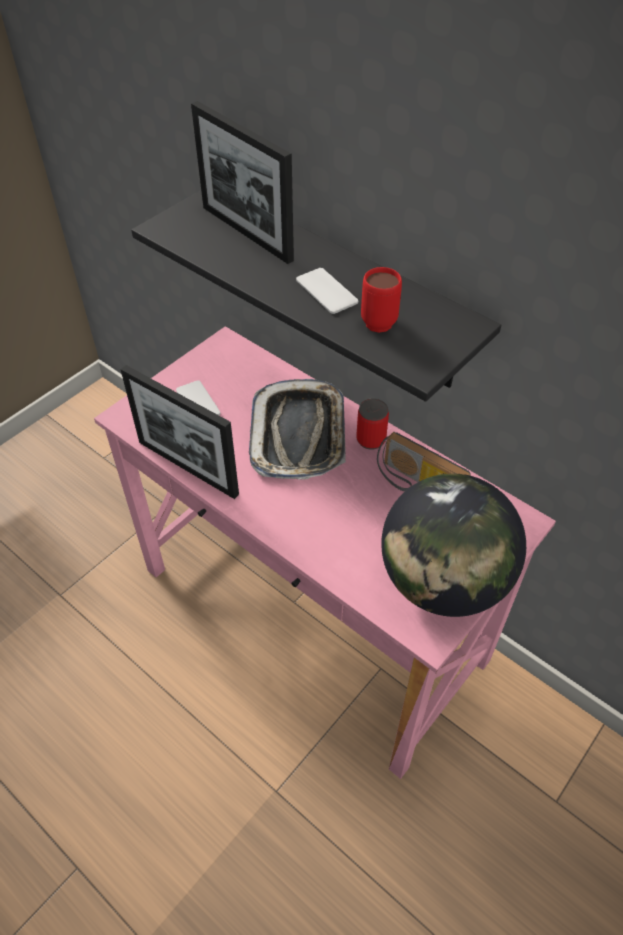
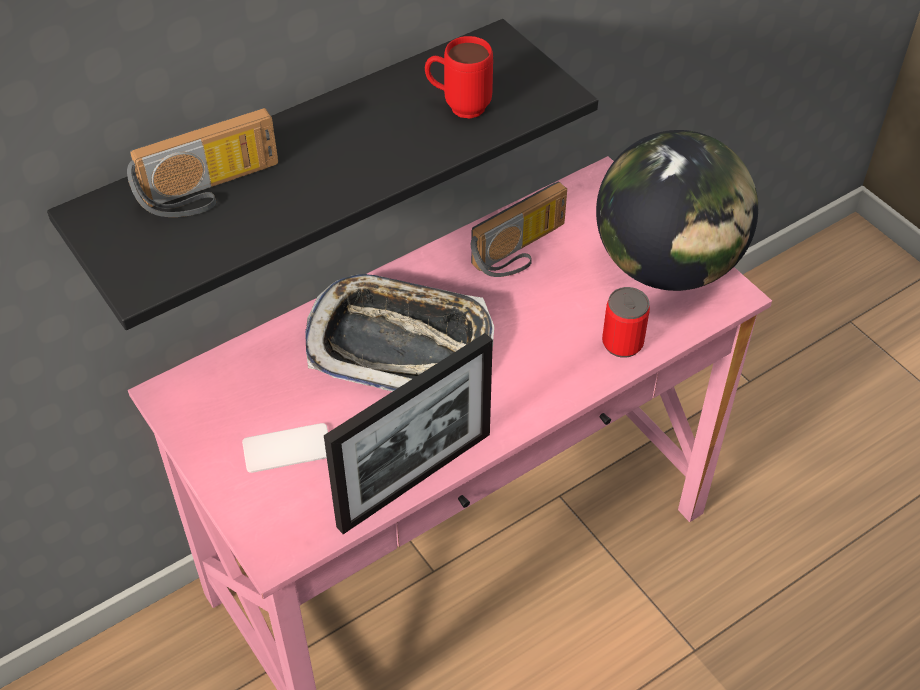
camera: 75 degrees left, 0 degrees up
(246, 233) = (211, 191): picture frame -> radio
(326, 291) = (384, 138): phone -> none
(371, 439) = (435, 275): can -> can (622, 343)

